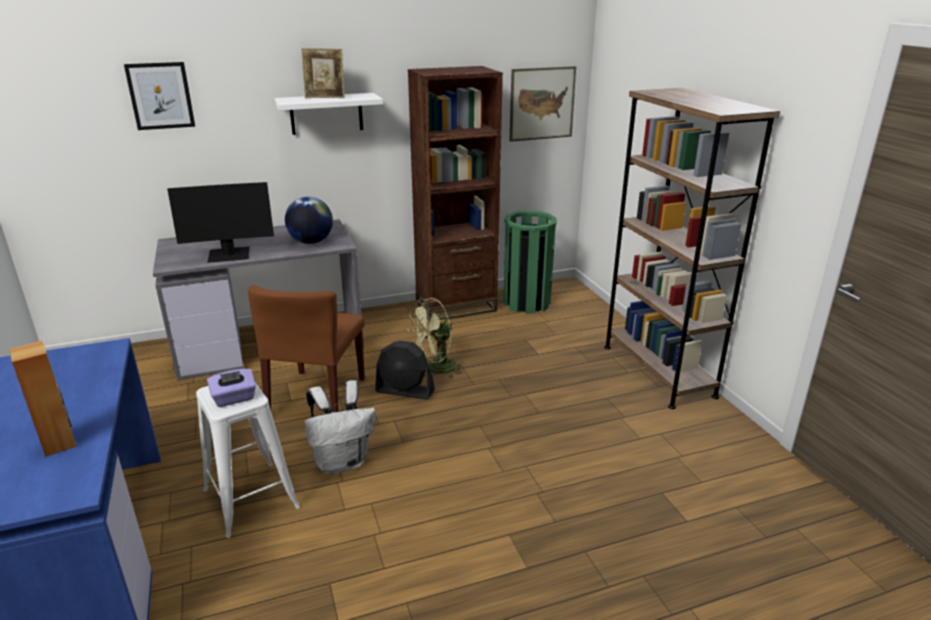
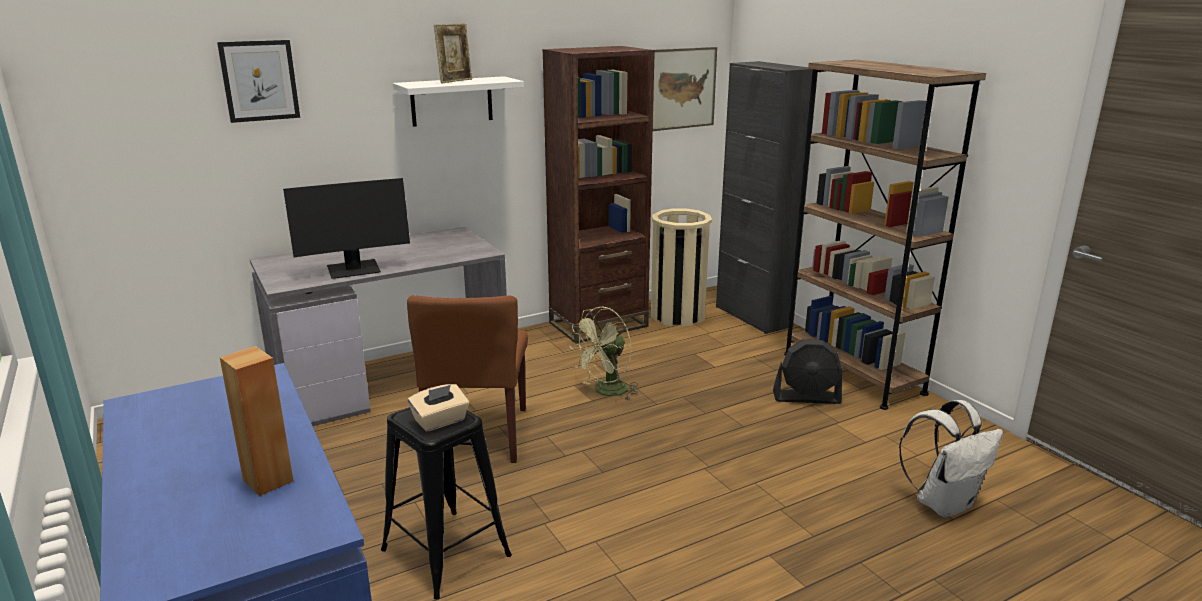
camera: 10 degrees left, 5 degrees down
(234, 398) = (440, 421): purple tissue box -> beige tissue box
(251, 498) = (446, 552): white stool -> black stool
(311, 242) = (446, 251): globe -> none
(325, 98) = (455, 81): picture frame -> picture frame turned 45 degrees counterclockwise
(342, 462) = (541, 501): white backpack -> white backpack (943, 503)
(405, 391) = (580, 418): black fan -> black fan (806, 397)
(527, 303) = (678, 315): green trash can -> beige trash can
(592, 309) = (753, 316): none -> black cabinet

